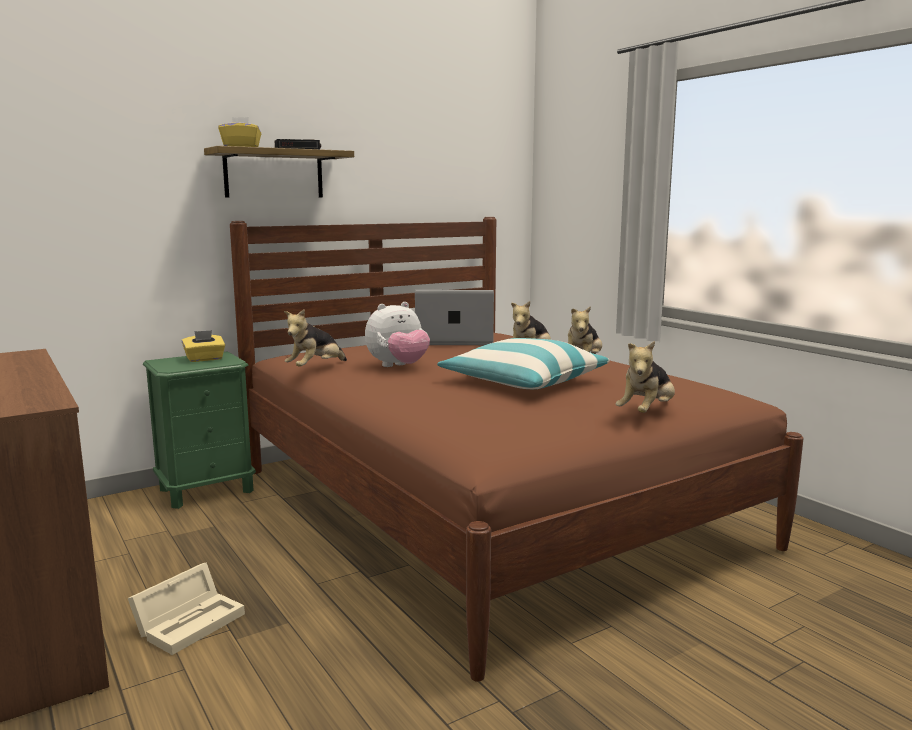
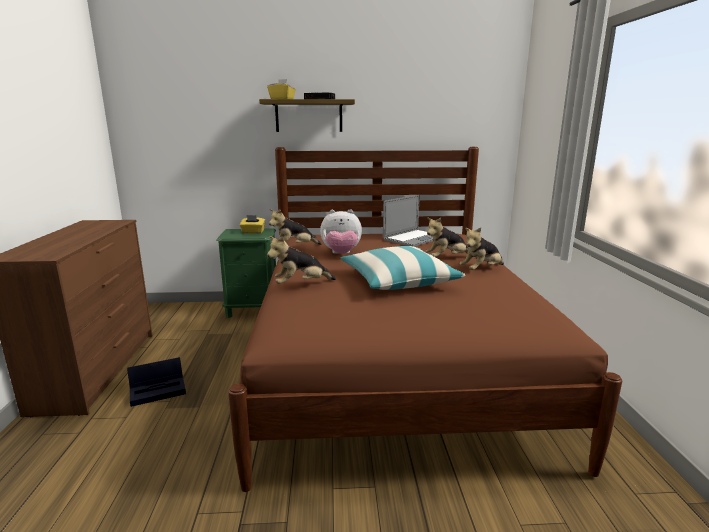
camera: 30 degrees right, 5 degrees up
(191, 621) = (159, 389): beige storage box -> black storage box
(454, 340) = (414, 238): laptop -> laptop turned 105 degrees clockwise
(647, 413) = (446, 328): plush toy -> plush toy (301, 284)

